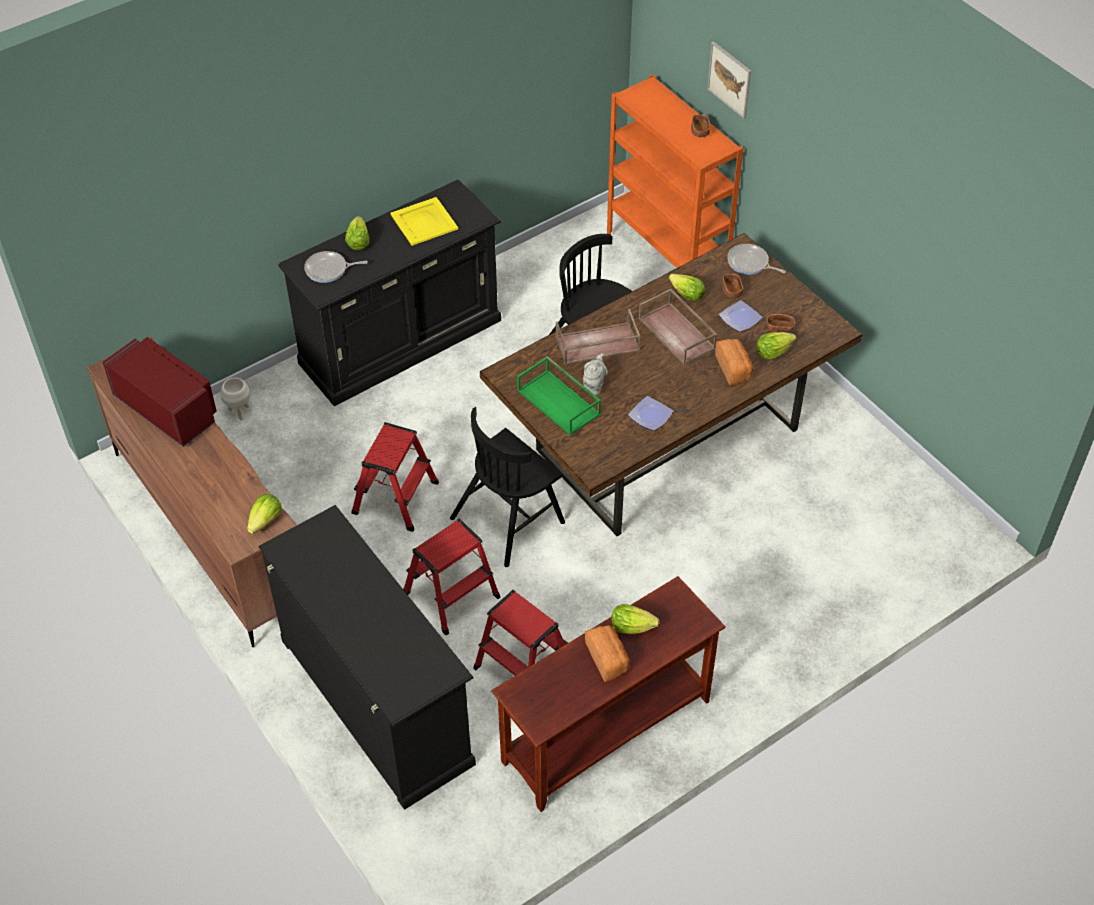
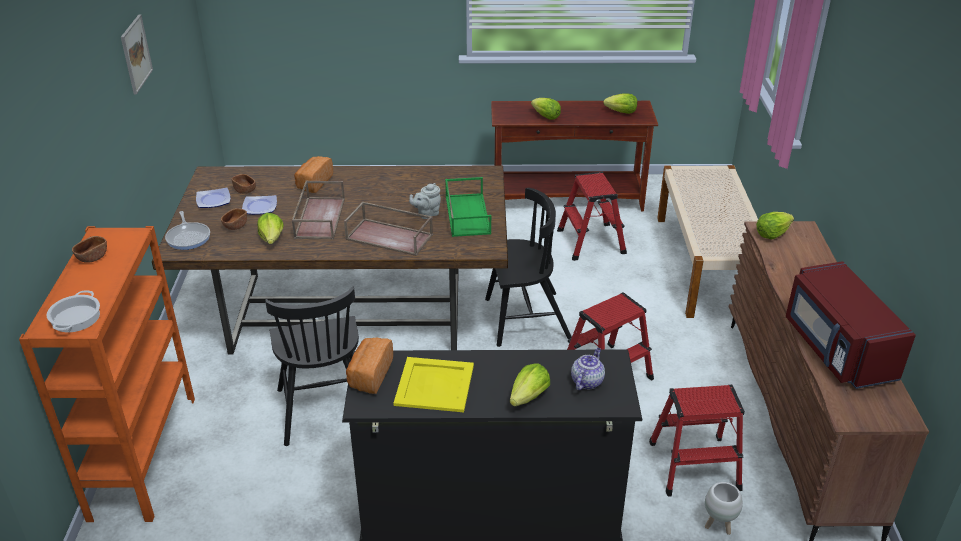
camera: 145 degrees left, 15 degrees down
(328, 269) = (587, 381): frying pan -> teapot
(375, 700) = (707, 264): black cabinet -> beige bench
(452, 593) = (609, 294): red step ladder -> red step ladder (693, 465)
(608, 659) = (574, 111): bread -> bread (369, 375)
(642, 97) = (76, 318): none -> cooking pot
(650, 415) = (410, 183): plate -> plate (213, 201)
(729, 79) = (50, 178): picture -> picture (136, 54)
(772, 352) = (272, 180): lettuce -> lettuce (621, 112)

